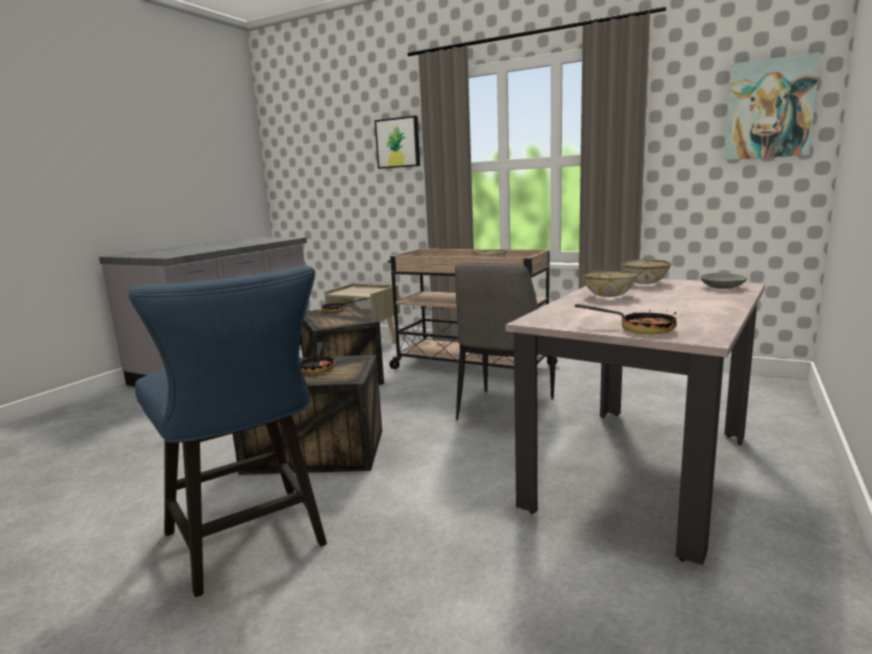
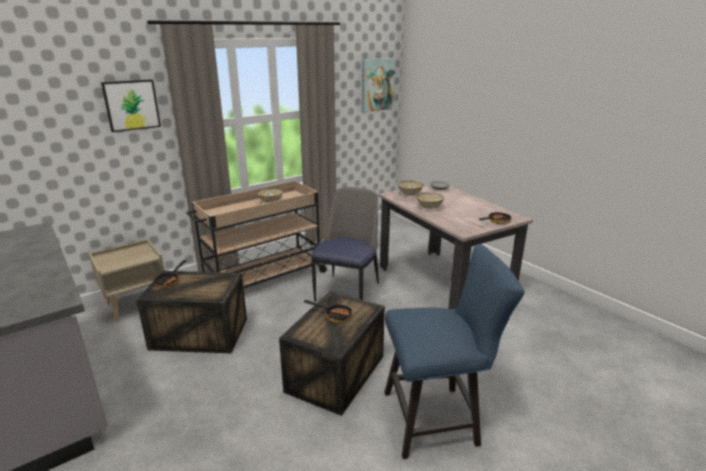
camera: 65 degrees left, 10 degrees up
(506, 410) = (348, 291): chair -> chair turned 120 degrees counterclockwise

